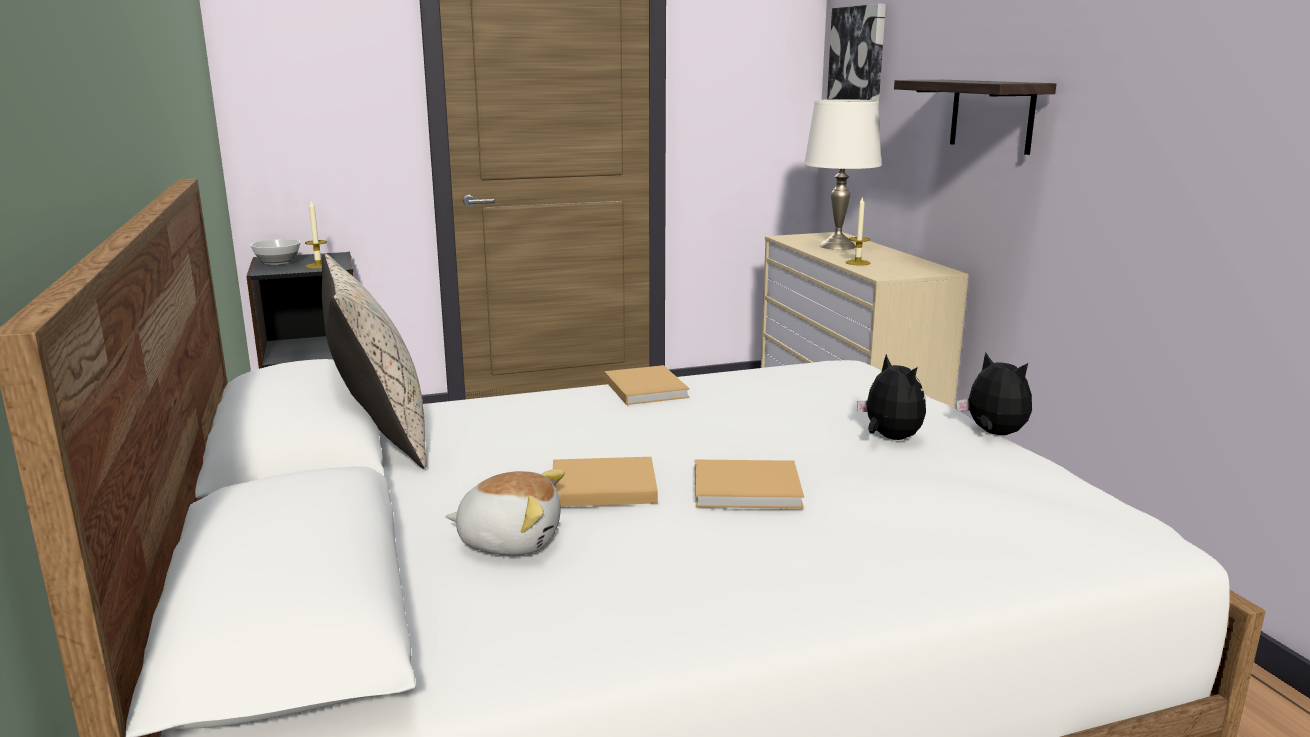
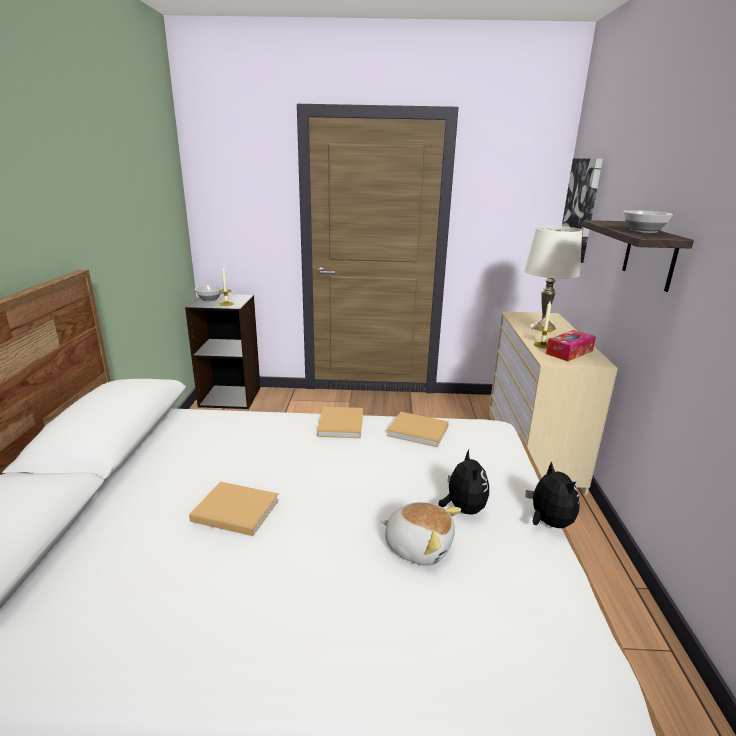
camera: 20 degrees right, 5 degrees up
(380, 438) = (161, 435): beige pillow -> none
(510, 540) = (145, 544): plush toy -> plush toy (418, 546)
(750, 488) = (320, 539): beige book -> beige book (419, 431)
(898, 266) = (569, 352): none -> tissue box
(988, 81) = (642, 231): none -> bowl

